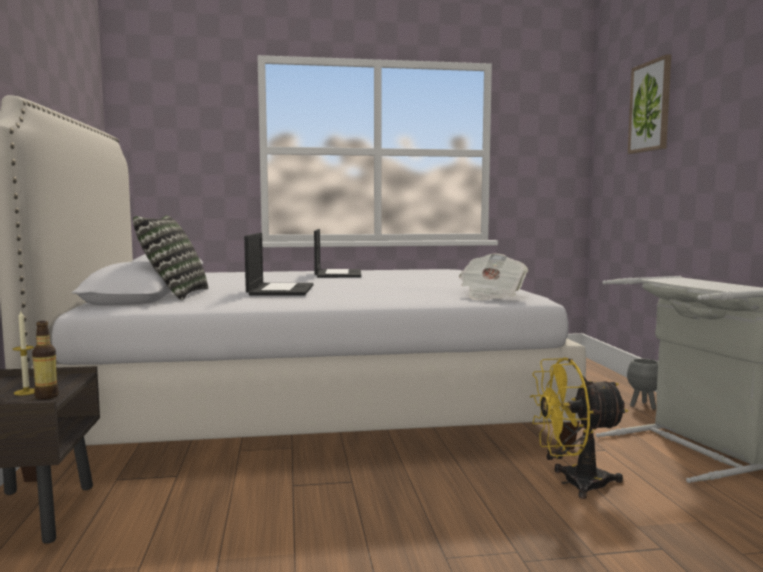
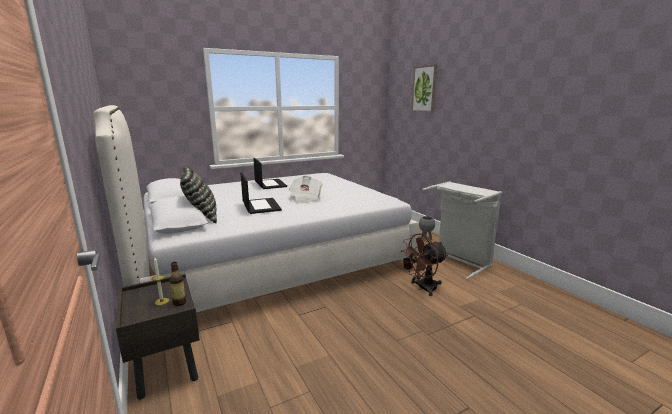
camera: 20 degrees left, 10 degrees up
(491, 296) = (374, 201): newspaper -> newspaper (305, 198)
(574, 483) = (423, 288): yellow fan -> brown fan

